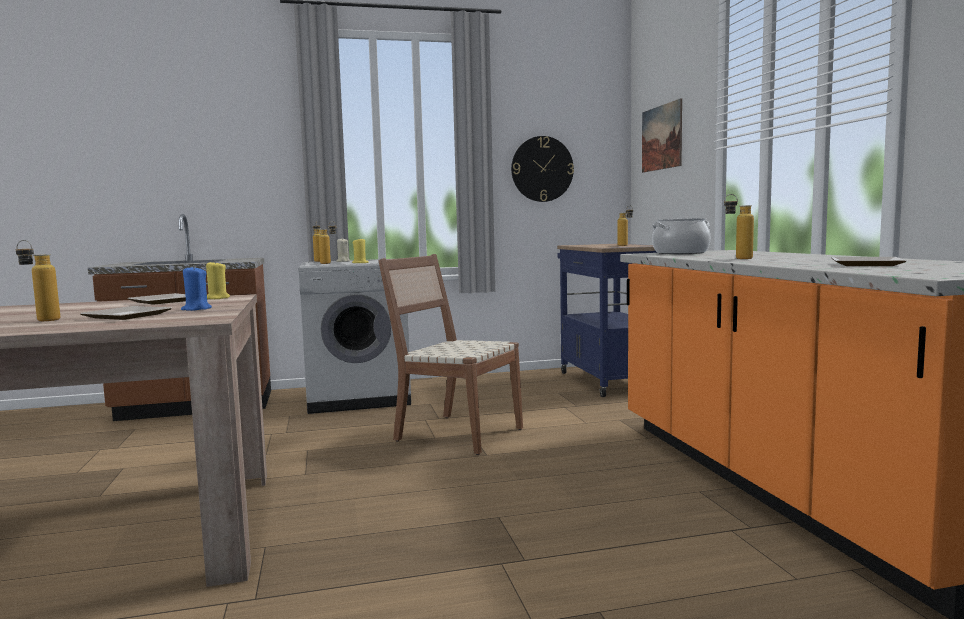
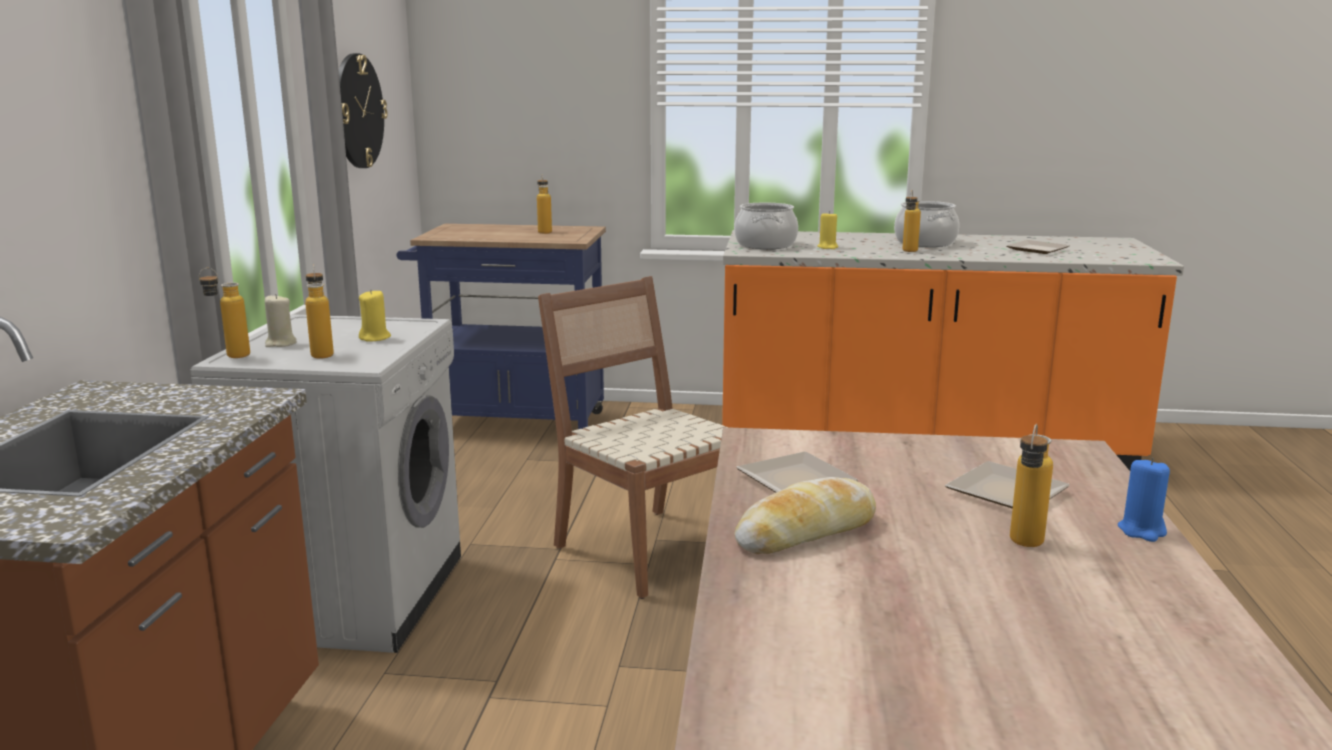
camera: 70 degrees left, 10 degrees up
(90, 305) = (806, 531): none -> bread
(196, 309) = (941, 457): blue candle -> blue candle (1142, 531)
(217, 298) = (781, 448): yellow candle -> yellow candle (828, 247)
(455, 433) = (644, 549): chair -> chair turned 90 degrees clockwise
(661, 137) = (511, 68): picture -> none
(801, 257) = (924, 243): none -> cooking pot

